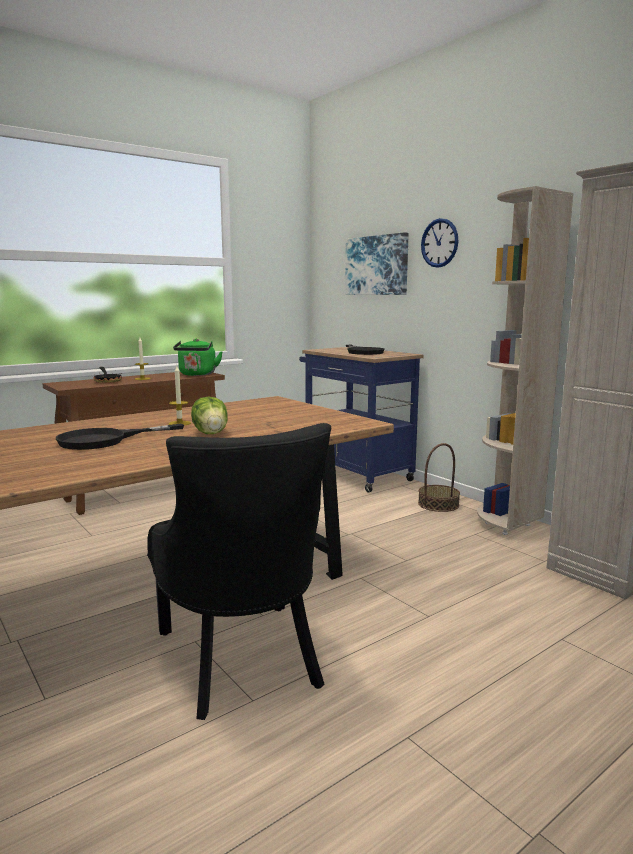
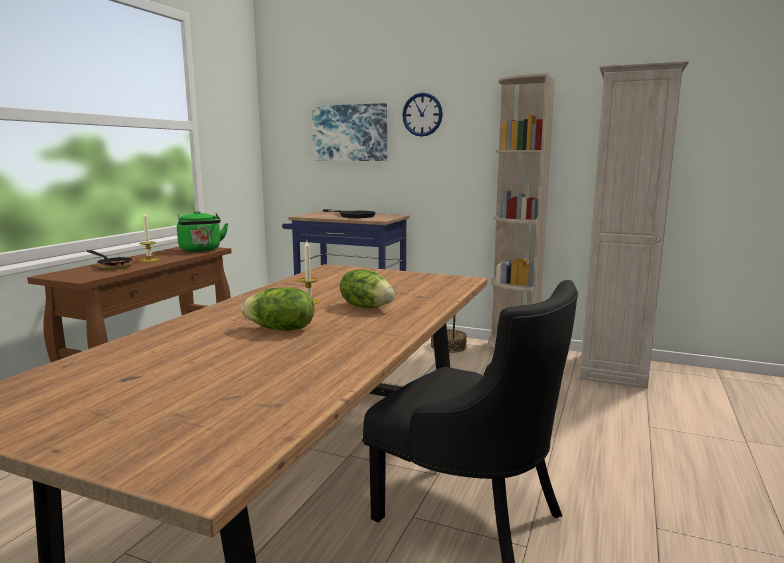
camera: 30 degrees left, 0 degrees up
(105, 440) = (280, 329): black frying pan -> lettuce

